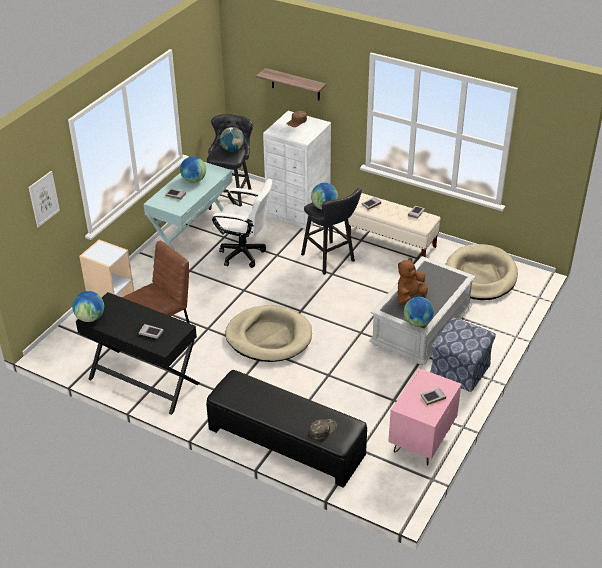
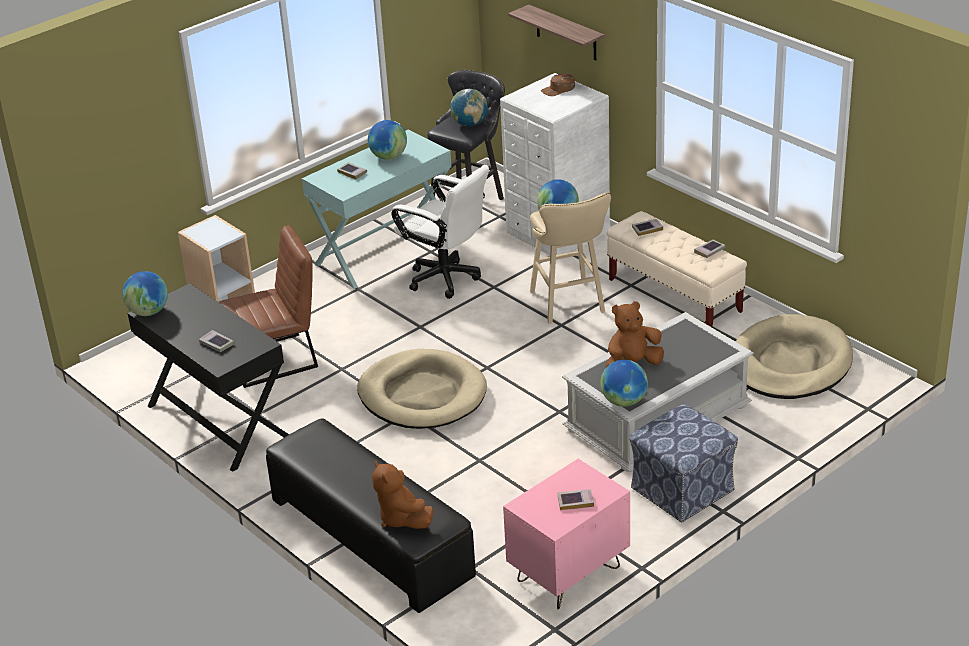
camera: 20 degrees right, 5 degrees down
(44, 199) = (128, 138): picture -> none
(323, 429) = (402, 518): green cap -> brown plush toy
(331, 261) = (570, 307): black stool -> beige stool

